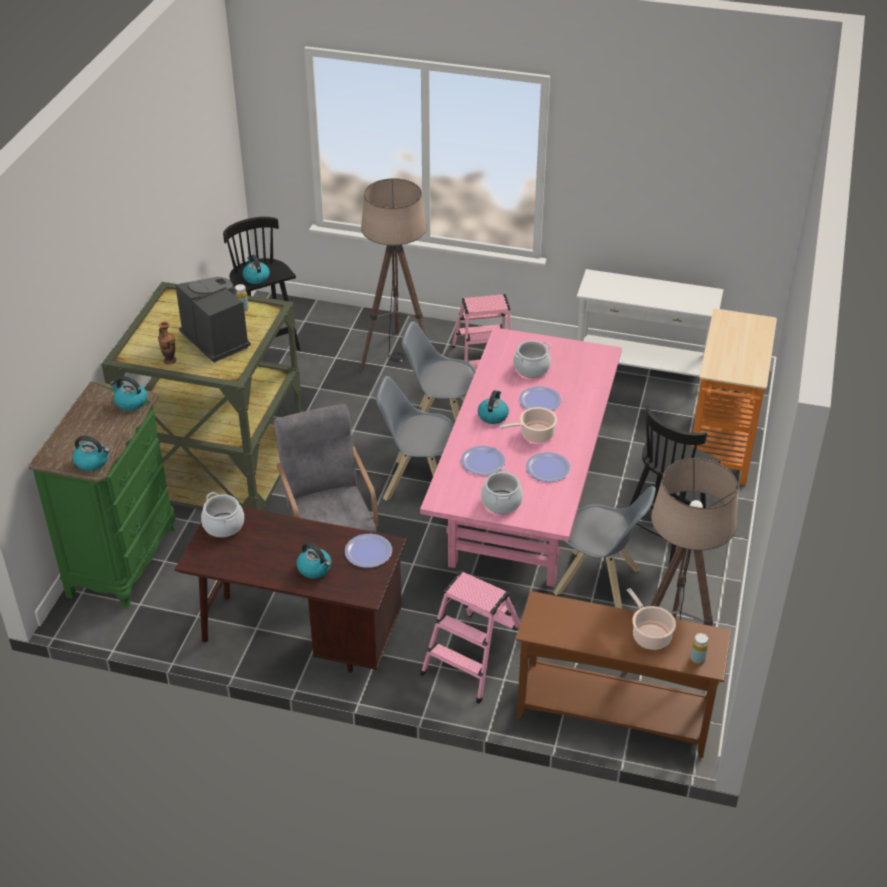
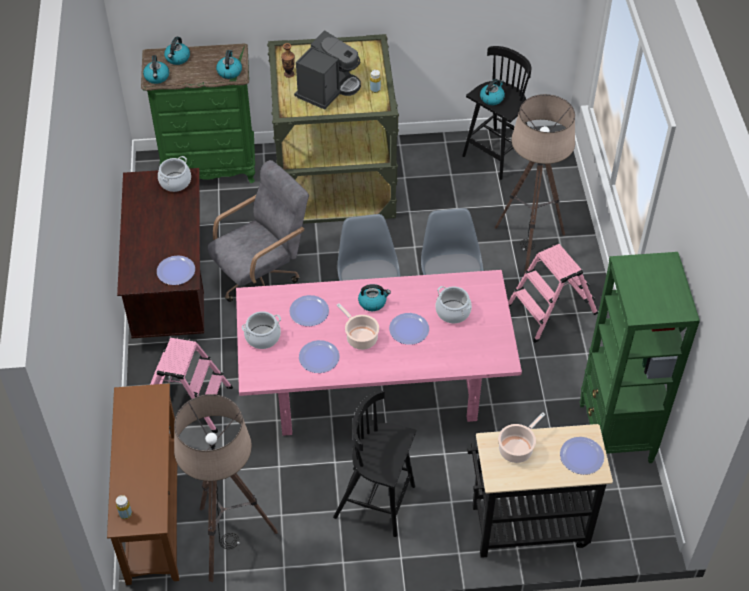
camera: 70 degrees right, 10 degrees up
(315, 569) = (147, 246): kettle -> kettle (177, 58)
(600, 582) = (300, 467): grey chair -> none
(642, 369) = (615, 434): white console table -> green bookcase
(650, 635) = (143, 475): cooking pot -> cooking pot (517, 448)
(721, 447) = (527, 526): orange cart -> black cart
(745, 326) = (581, 456): none -> plate

